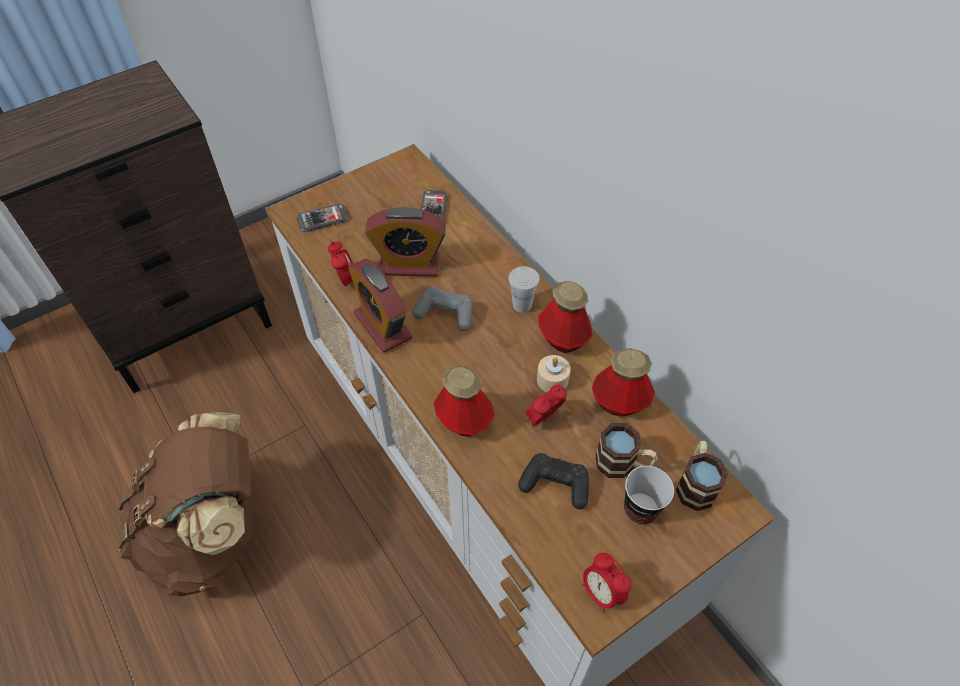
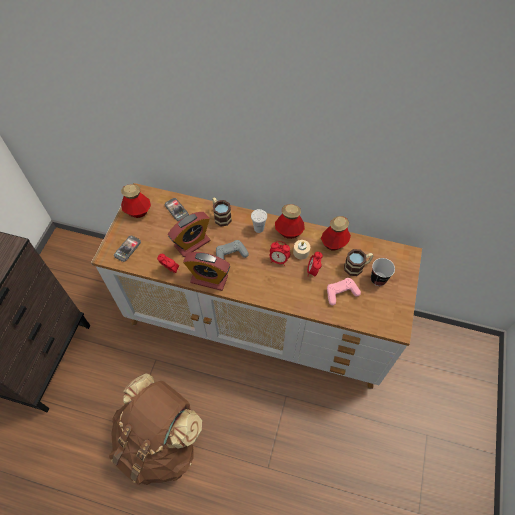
camera: 40 degrees left, 5 degrees up
(464, 421) = (283, 294): bottle -> bottle (138, 211)
(555, 484) = (341, 293): black game controller -> pink game controller
(601, 592) = (393, 320): alarm clock -> alarm clock (278, 260)
(695, 483) = (387, 255): mug -> mug (220, 216)

